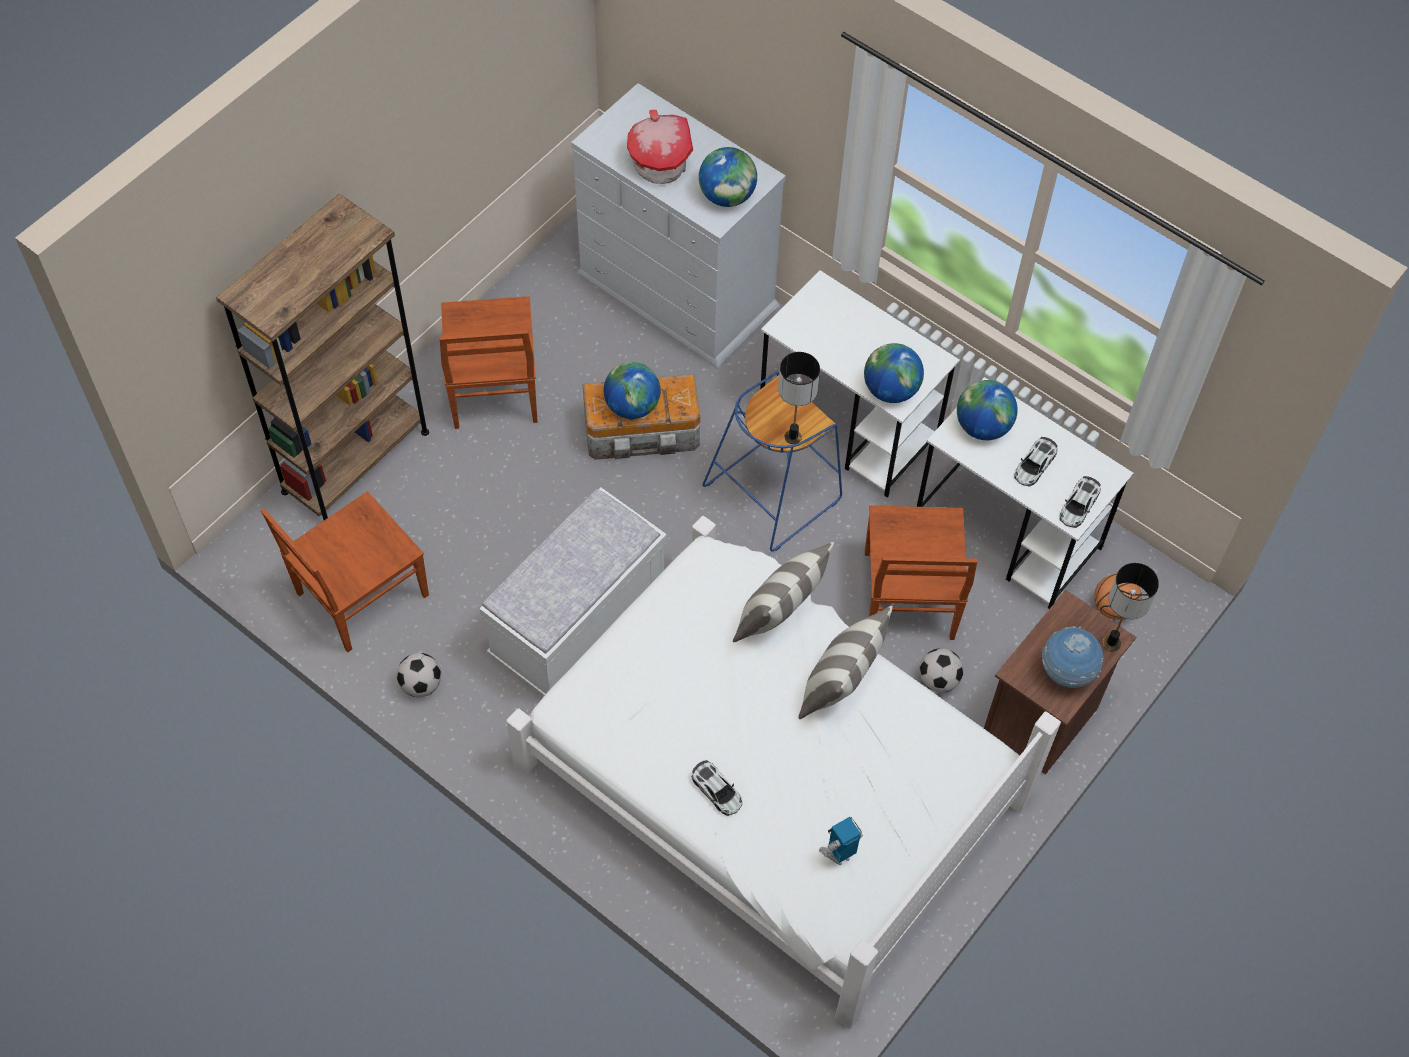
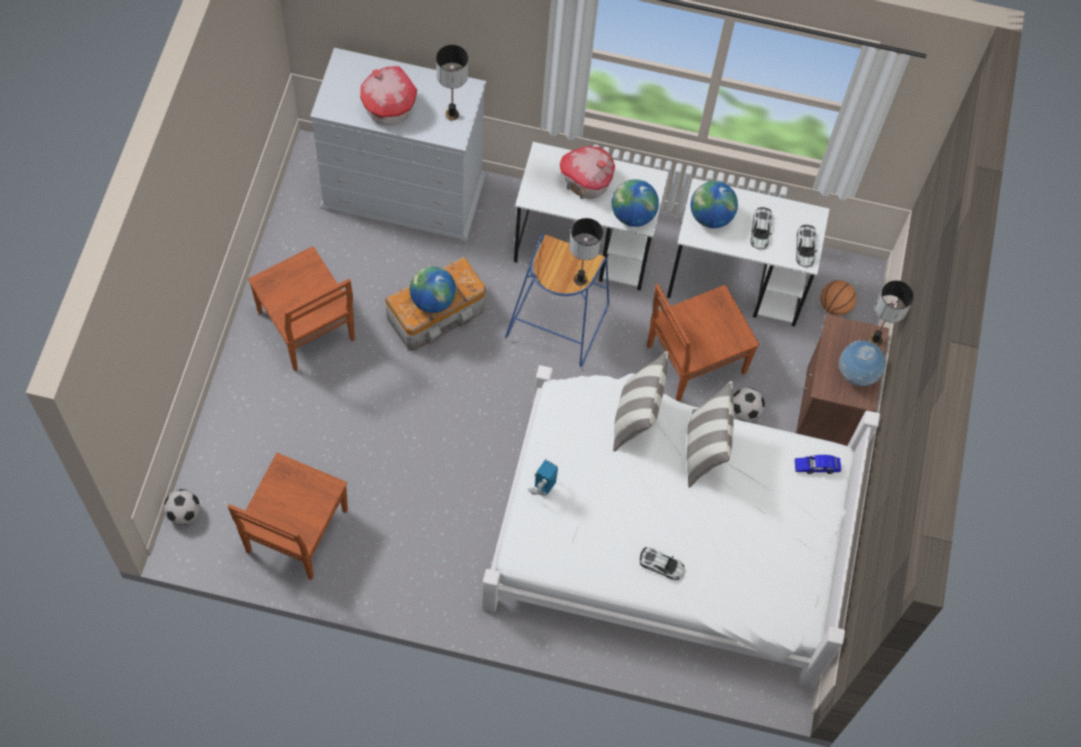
camera: 30 degrees left, 5 degrees up
(355, 461) = (232, 429): brown bookcase -> none
(421, 684) = (380, 579): football -> football (184, 513)
(578, 621) = (470, 480): white bench -> none
(727, 196) = (452, 114): globe -> table lamp
(838, 854) = (767, 572): toy robot -> toy robot (542, 488)
(856, 335) = (586, 182): none -> toy house
(908, 598) = (693, 360): brown chair -> brown chair turned 90 degrees clockwise
(966, 761) = (816, 467): none -> blue toy car

